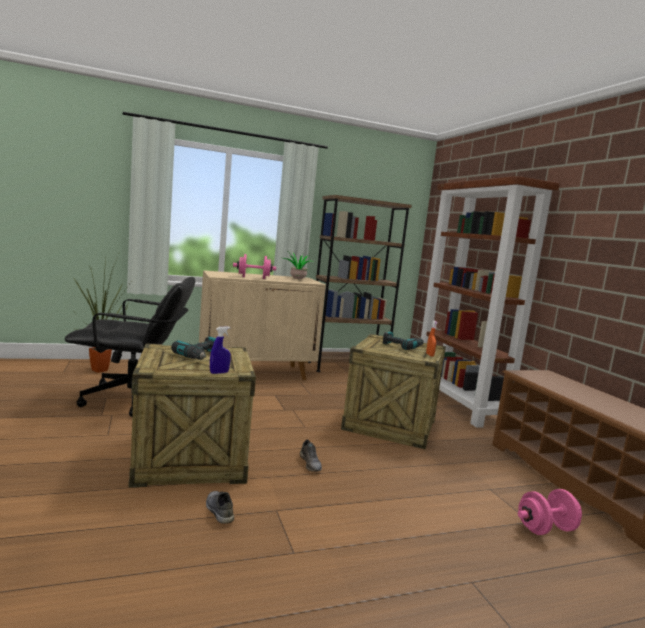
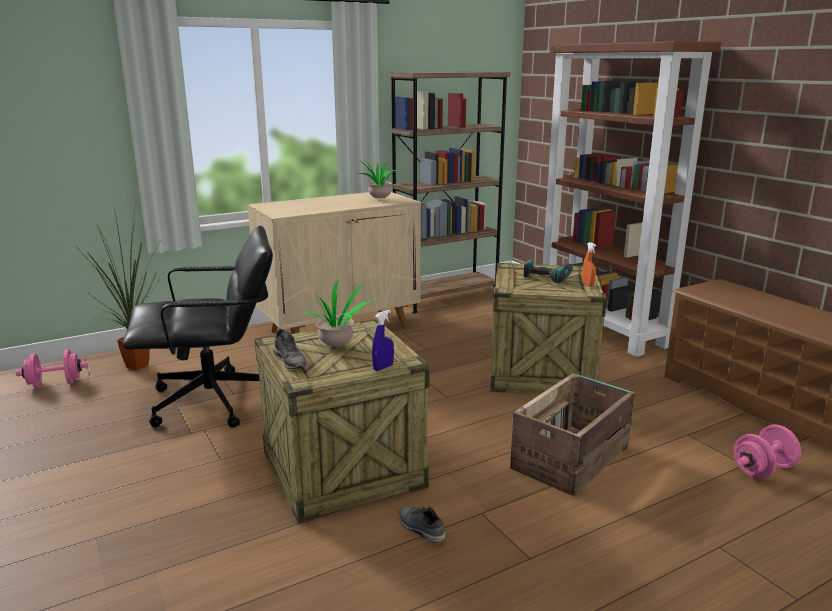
camera: 10 degrees left, 10 degrees up
(201, 356) = (338, 345): power drill -> potted plant
(253, 278) = (326, 207): pink dumbbell -> pink dumbbell (55, 384)
(310, 464) = (483, 445): grey shoe -> grey shoe (290, 360)
(378, 486) = (572, 457): none -> crate

